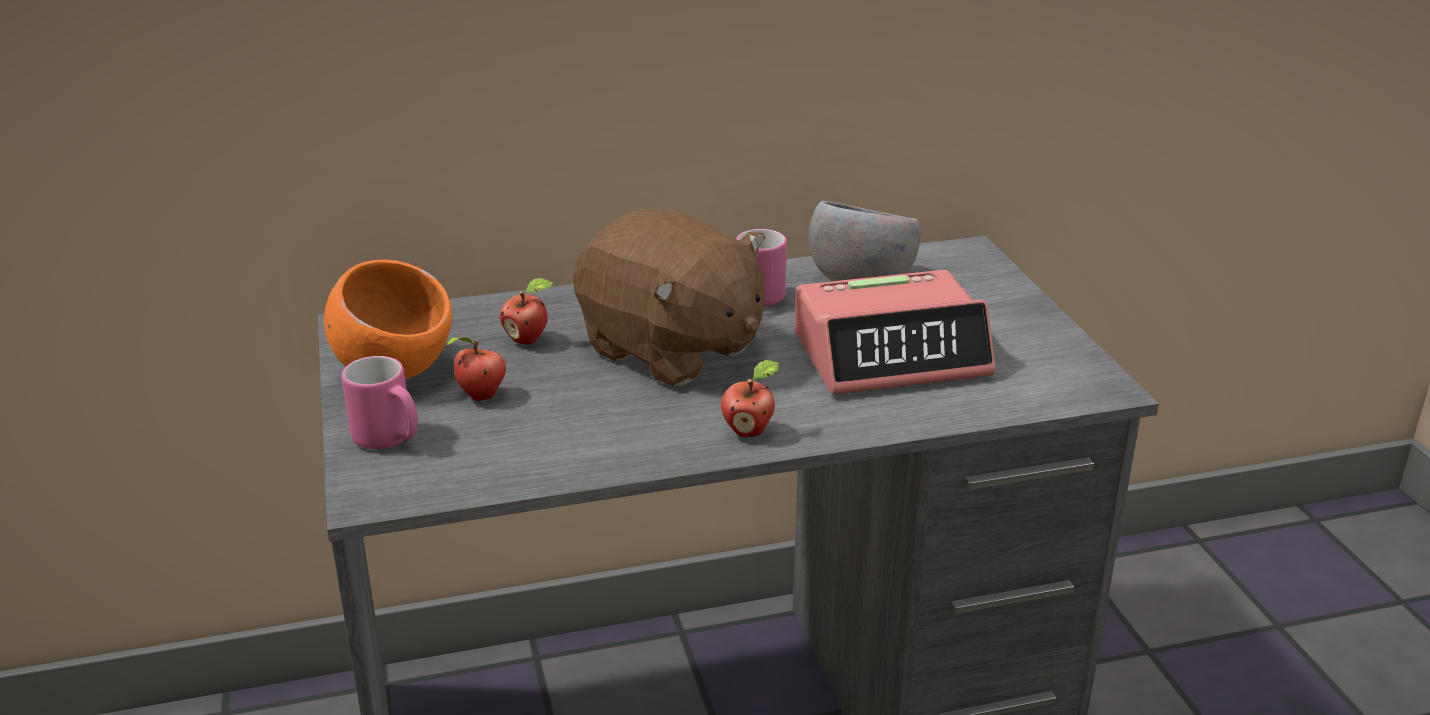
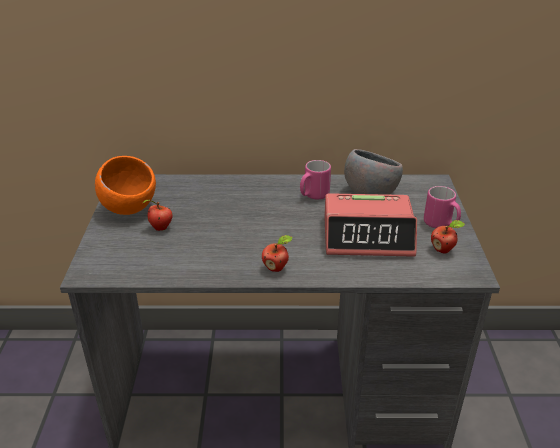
camera: 15 degrees right, 5 degrees up
(389, 440) = (109, 245): pink mug -> pink mug (441, 224)
(528, 340) = (196, 201): apple -> apple (443, 250)
(671, 349) = (260, 216): brown plush toy -> none

